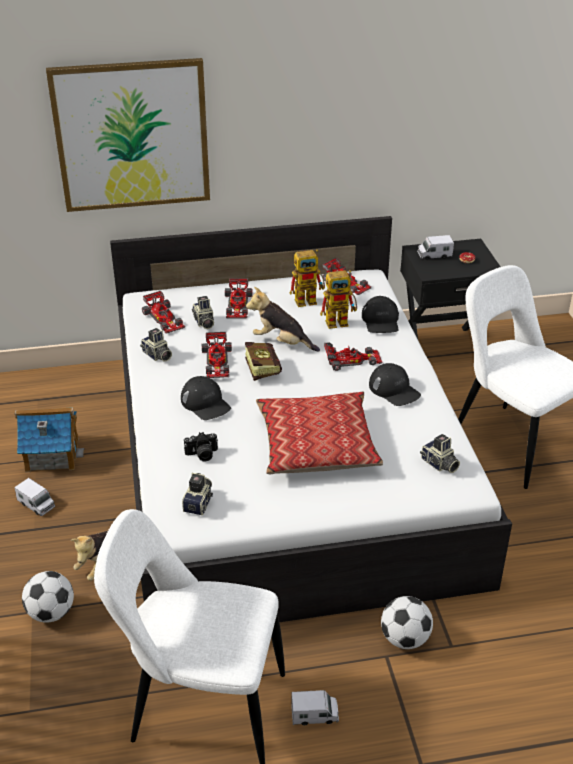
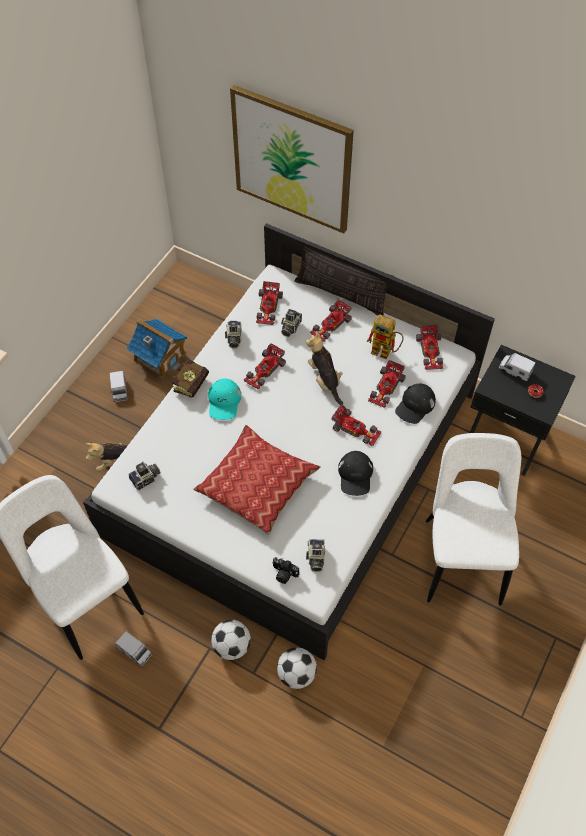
camera: 40 degrees right, 20 degrees up
(51, 612) = (64, 476): football -> football (296, 674)
(202, 455) = (182, 443): camera -> camera (283, 574)
(205, 403) = (224, 402): black cap -> turquoise cap
(221, 282) = (341, 295): none -> pillow
(261, 367) = (287, 395): book -> book (193, 382)
(341, 321) = (386, 387): toy robot -> toy car

